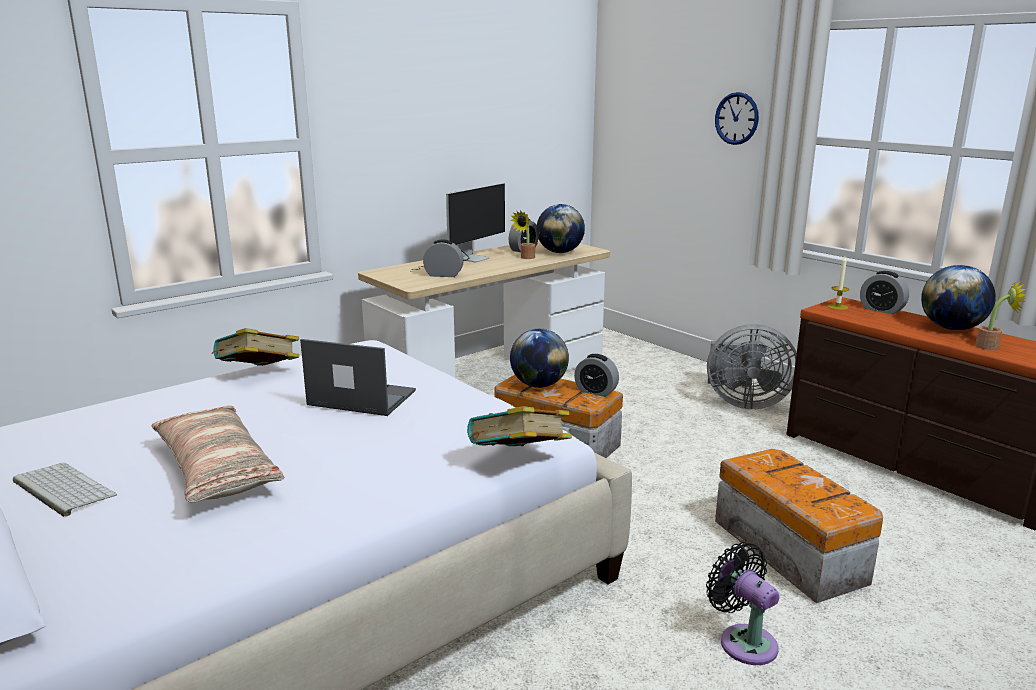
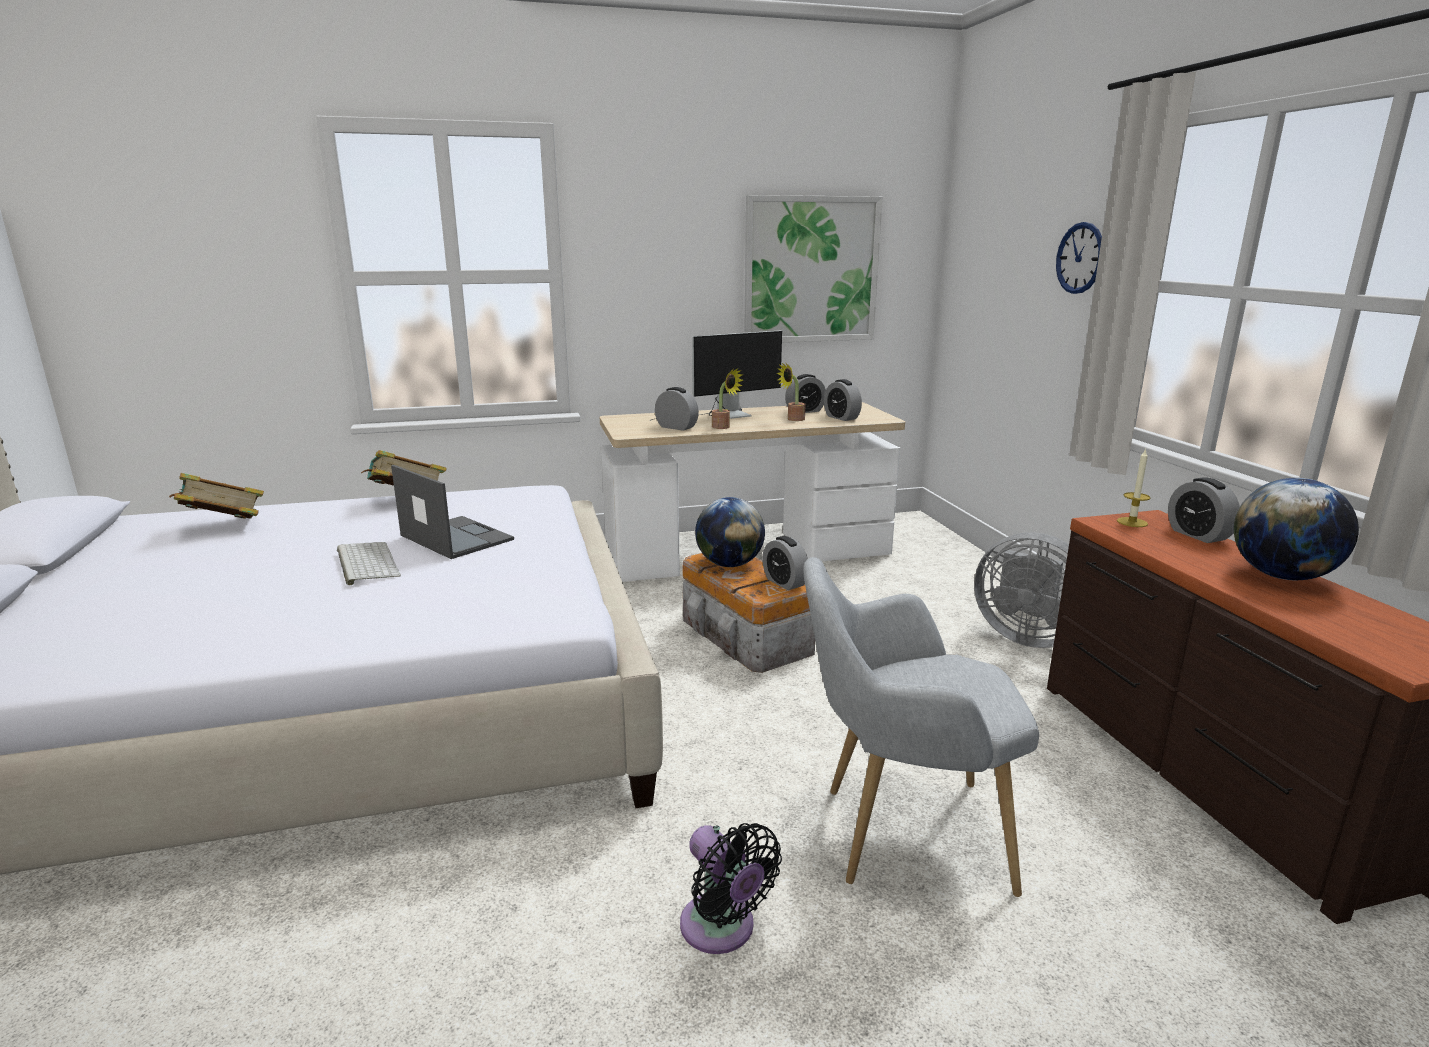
camera: 25 degrees right, 0 degrees up
(61, 489) = (119, 570): keyboard -> keyboard (365, 563)
(216, 469) = (242, 578): pillow -> none
(505, 129) = (811, 270): none -> picture
(519, 461) = (496, 630): book -> book (223, 528)
(560, 252) = (841, 417): globe -> alarm clock
(744, 641) = (722, 929): black fan -> black fan turned 150 degrees clockwise
(789, 549) = (901, 834): storage box -> grey armchair
(991, 346) = (1316, 612): potted plant -> potted plant (724, 427)

